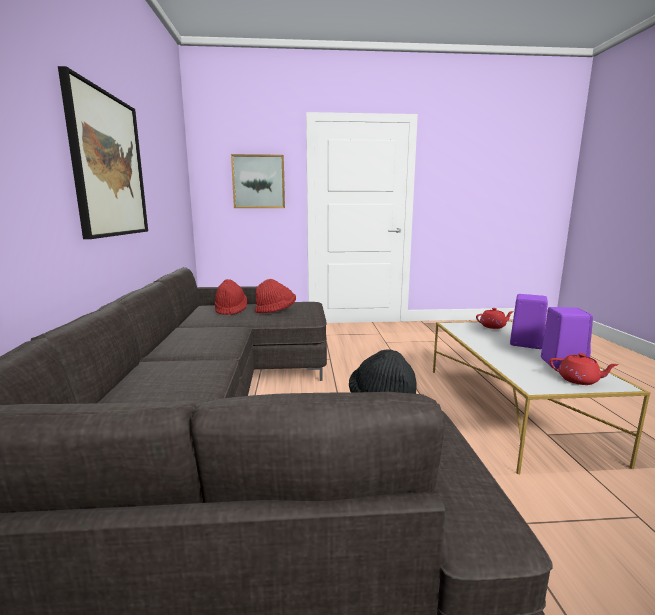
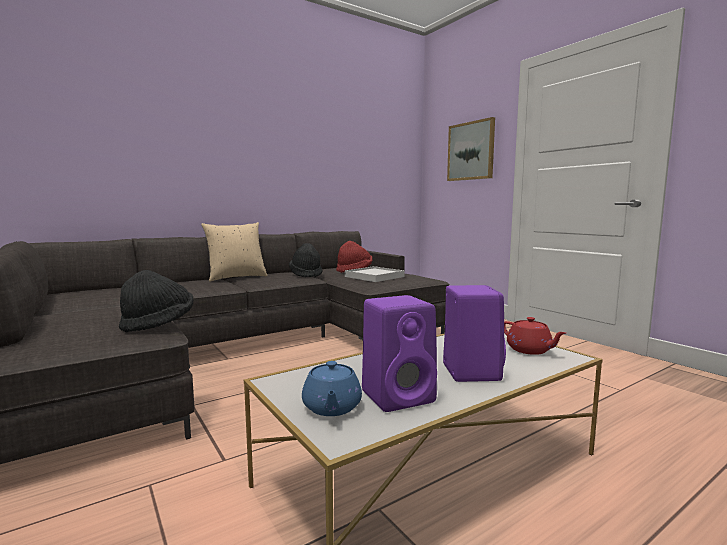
camera: 60 degrees right, 5 degrees down
(108, 165) = (262, 148): picture -> none
(158, 353) = (236, 277): none -> beige pillow
(213, 326) = (306, 274): none -> black hat
(276, 311) = (374, 277): red hat -> white tray
(579, 380) = (331, 407): red teapot -> blue teapot

